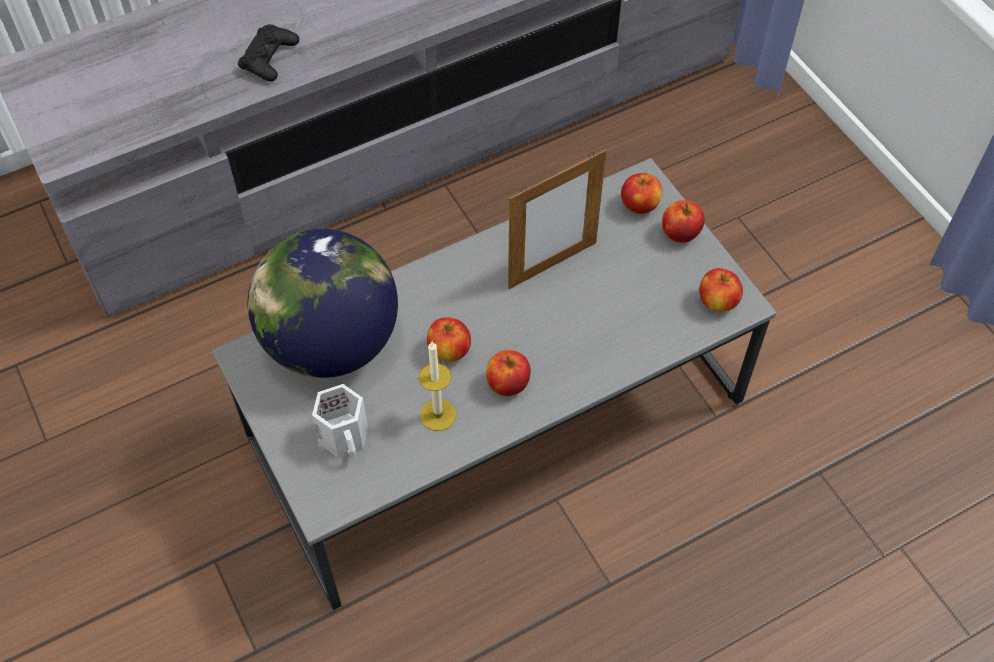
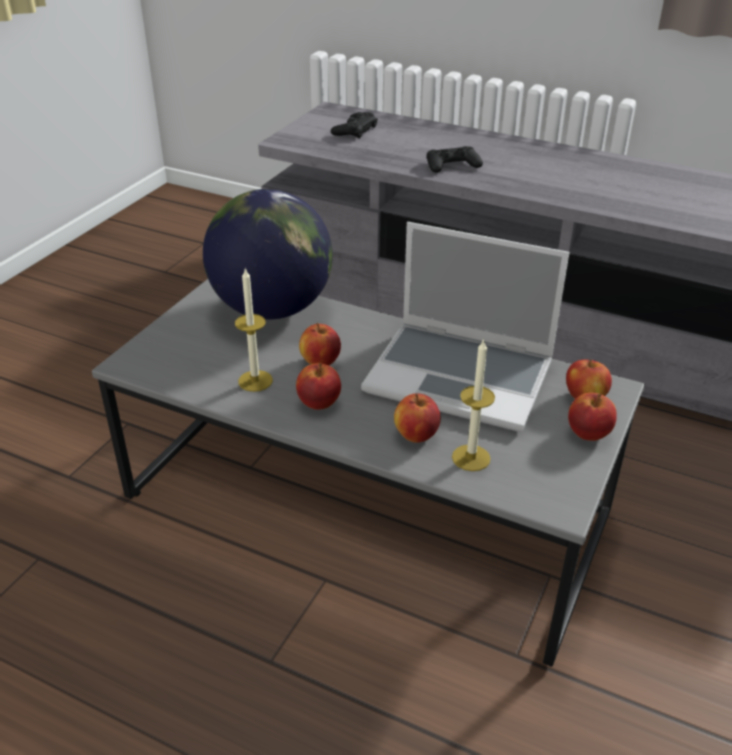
camera: 55 degrees right, 20 degrees down
(102, 82) = (354, 130): none -> black game controller
(346, 436) = (196, 348): white mug -> none
(552, 265) = (462, 377): picture frame -> laptop
(652, 323) = (471, 458): none -> candle
(717, 302) = (544, 490): apple -> apple (416, 435)

